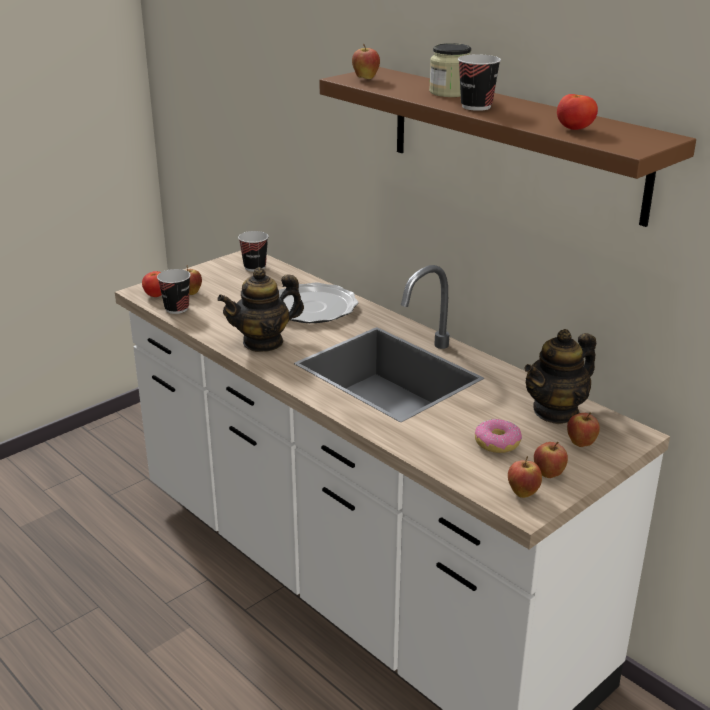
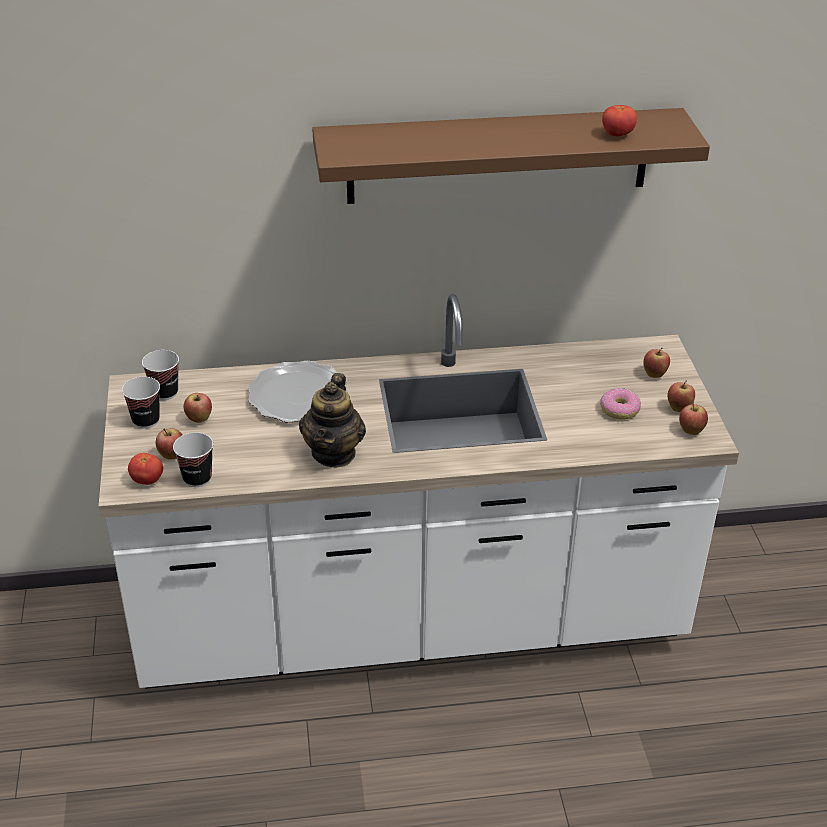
camera: 55 degrees left, 10 degrees up
(365, 79) = (354, 149): apple -> apple (199, 419)
(450, 92) = (452, 134): jar -> none
(476, 106) = (510, 142): cup -> cup (146, 420)
(556, 411) = (603, 362): teapot -> none

